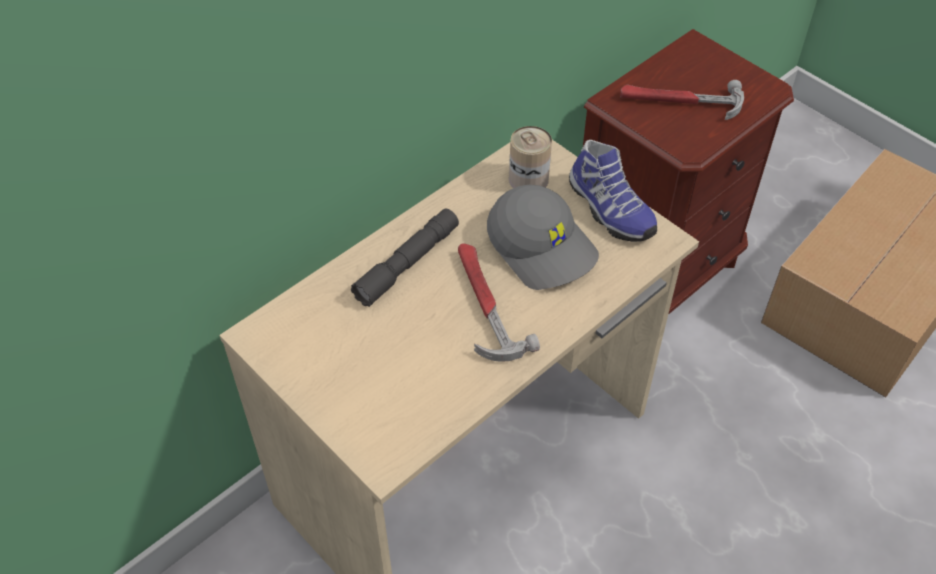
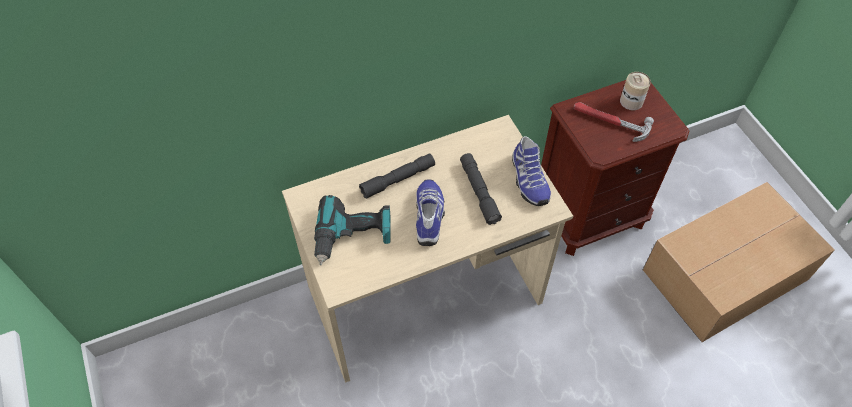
camera: 20 degrees right, 5 degrees up
(373, 372) = (353, 237): none -> power drill
(485, 305) = (430, 217): hammer -> shoe
(528, 179) = (489, 147): can -> can (631, 101)
(543, 247) = (479, 192): grey cap -> grey flashlight

